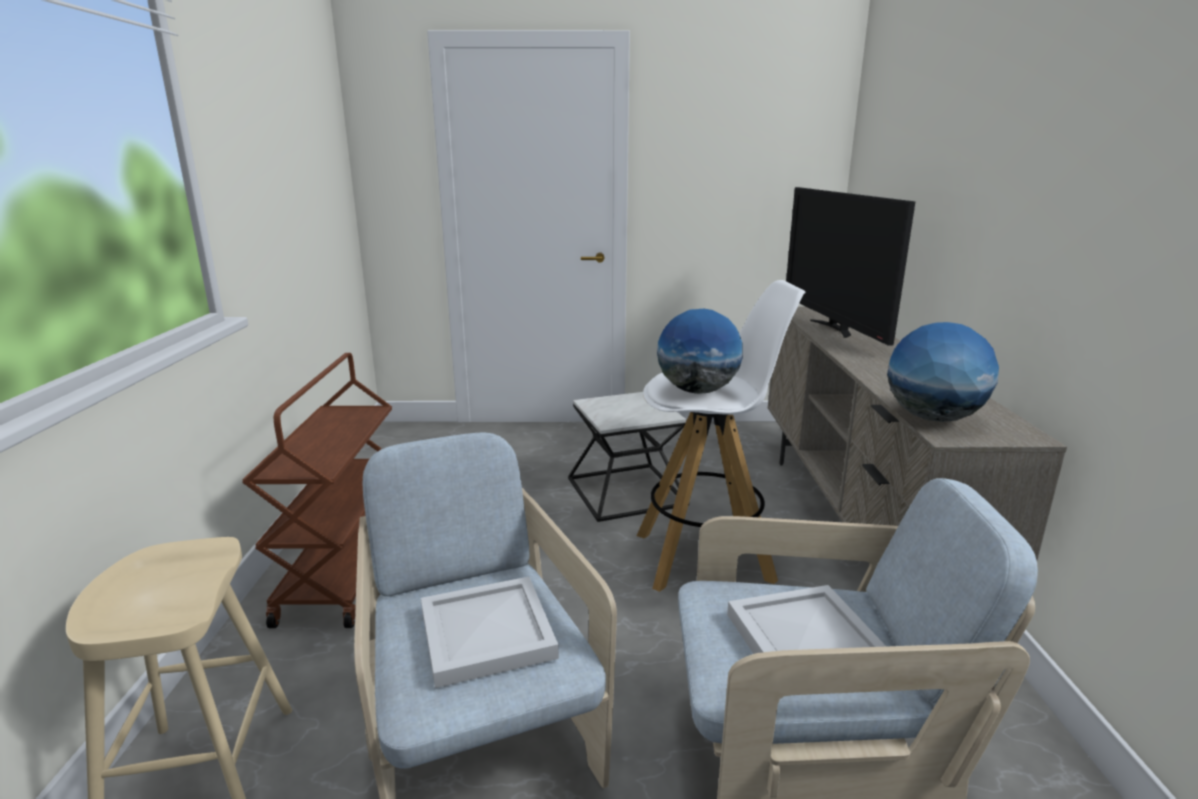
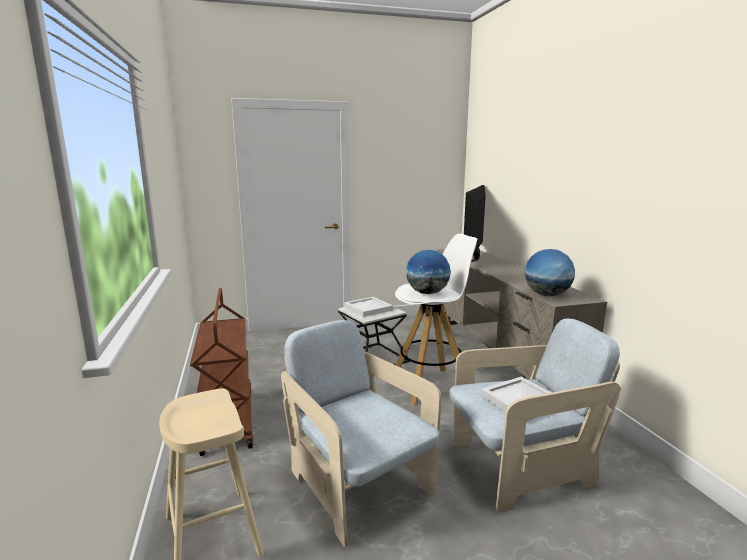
camera: 15 degrees left, 5 degrees down
(484, 633) = (370, 420): white tray -> white tray (367, 308)
(834, 328) = (474, 258): television -> television turned 45 degrees clockwise

